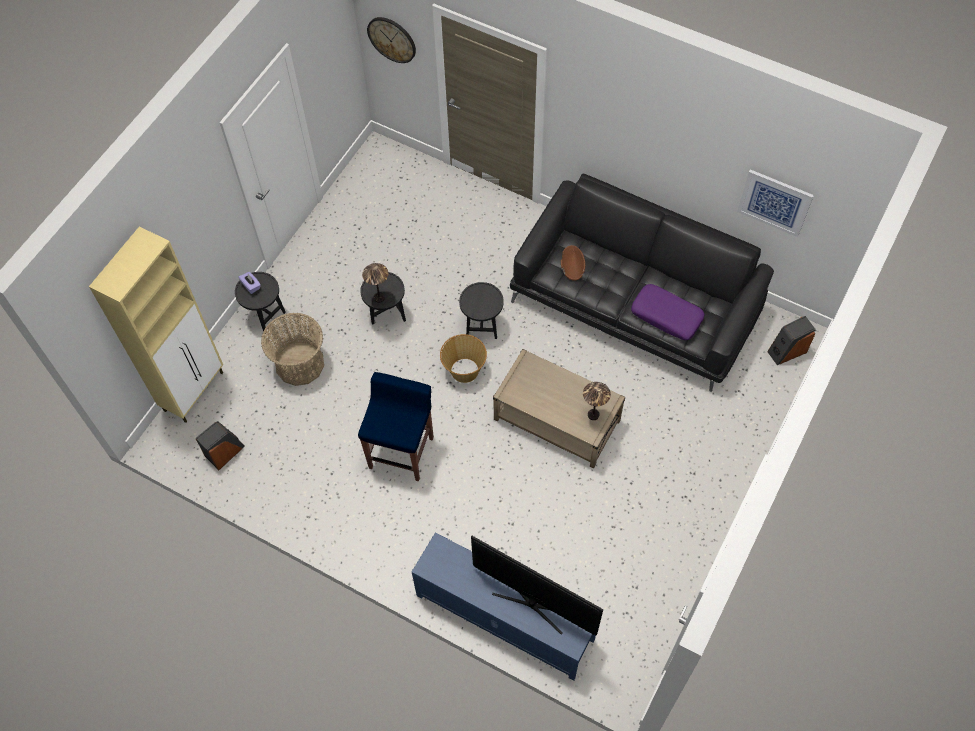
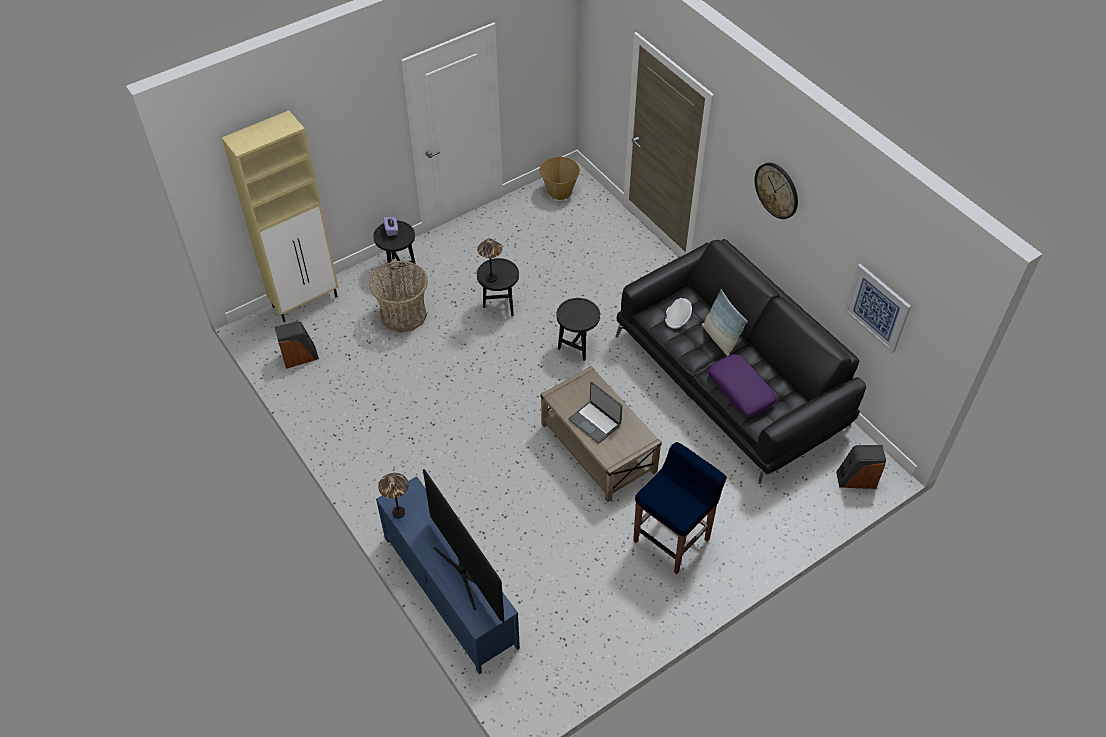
camera: 25 degrees right, 10 degrees down
(392, 39) = (601, 65): wall clock -> wall clock (777, 190)
(402, 451) = (445, 417): blue stool -> blue stool (672, 539)
(464, 370) = (540, 374): basket -> basket (559, 191)
(557, 403) = (595, 422): none -> laptop
(572, 263) = (678, 314): brown hat -> white hat
(593, 415) = (622, 445): table lamp -> table lamp (398, 513)
(622, 273) = (720, 339): none -> pillow

